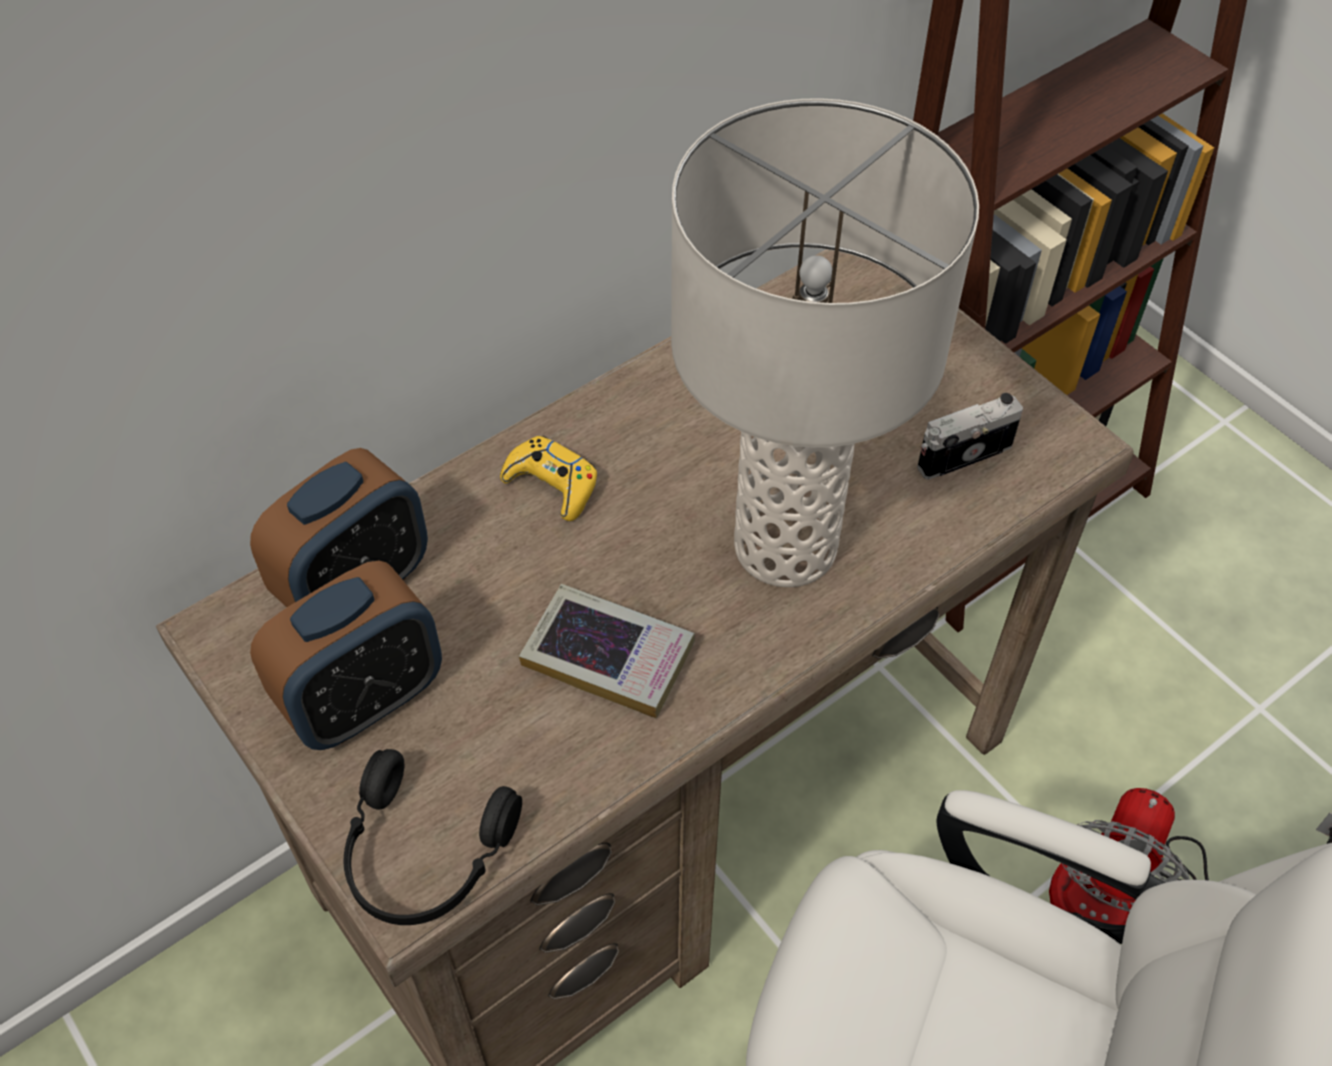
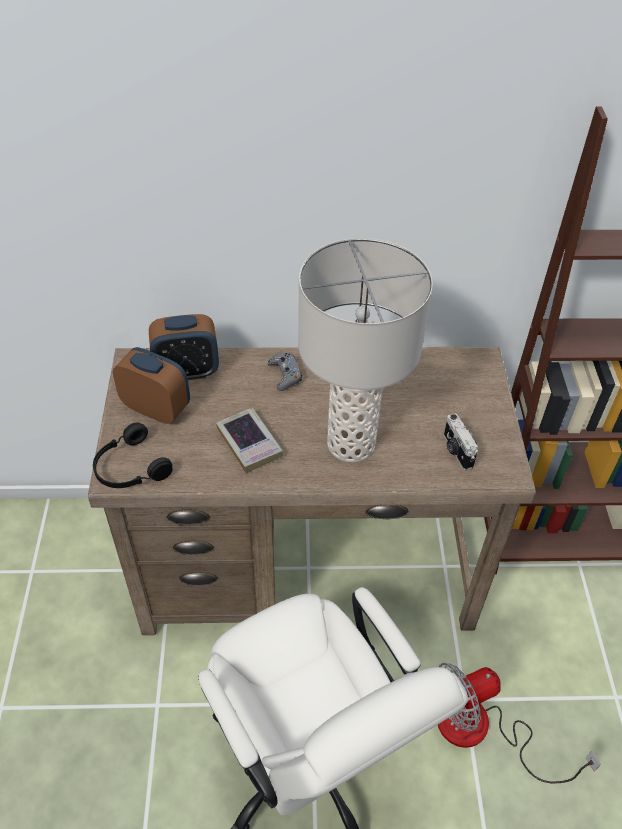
camera: 35 degrees right, 5 degrees down
(364, 699) = (156, 408): alarm clock -> alarm clock turned 150 degrees counterclockwise
(552, 484) = (285, 375): yellow game controller -> grey game controller
(962, 453) = (456, 451): camera -> camera turned 120 degrees counterclockwise

